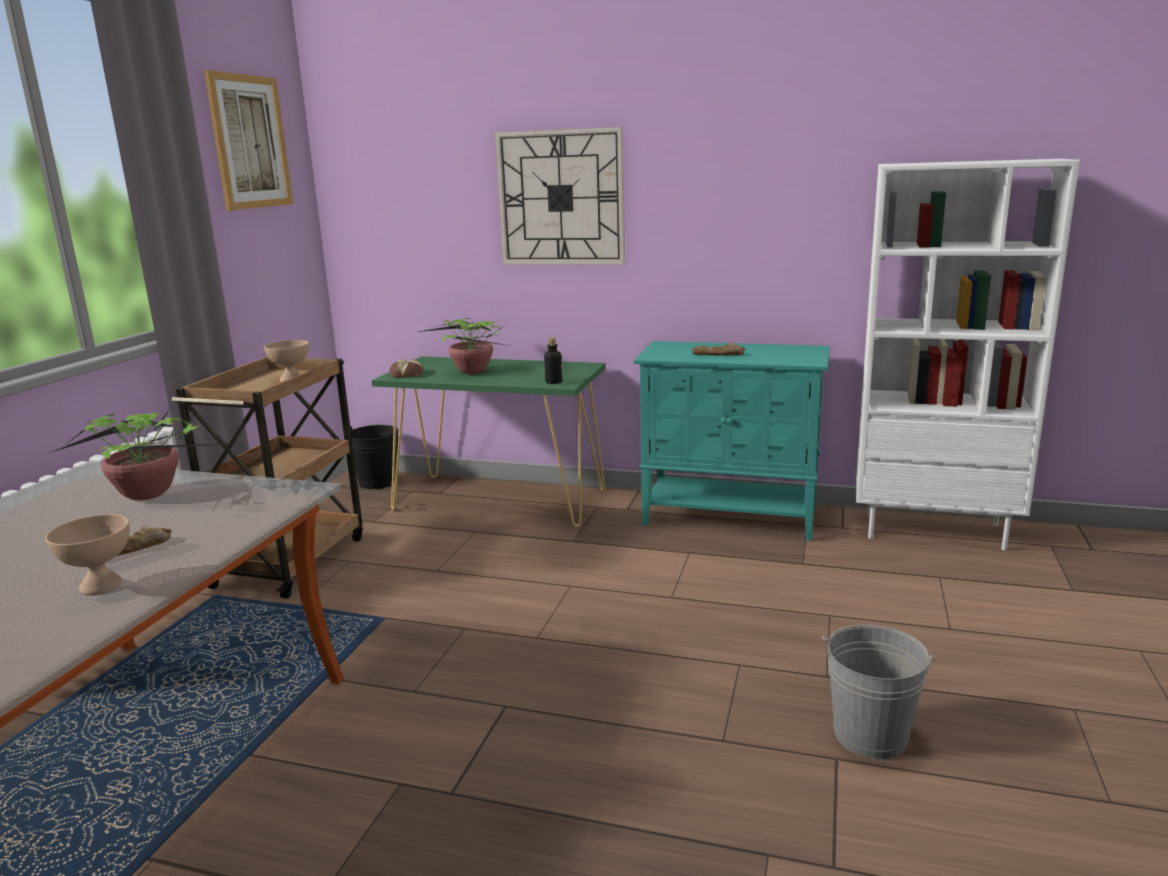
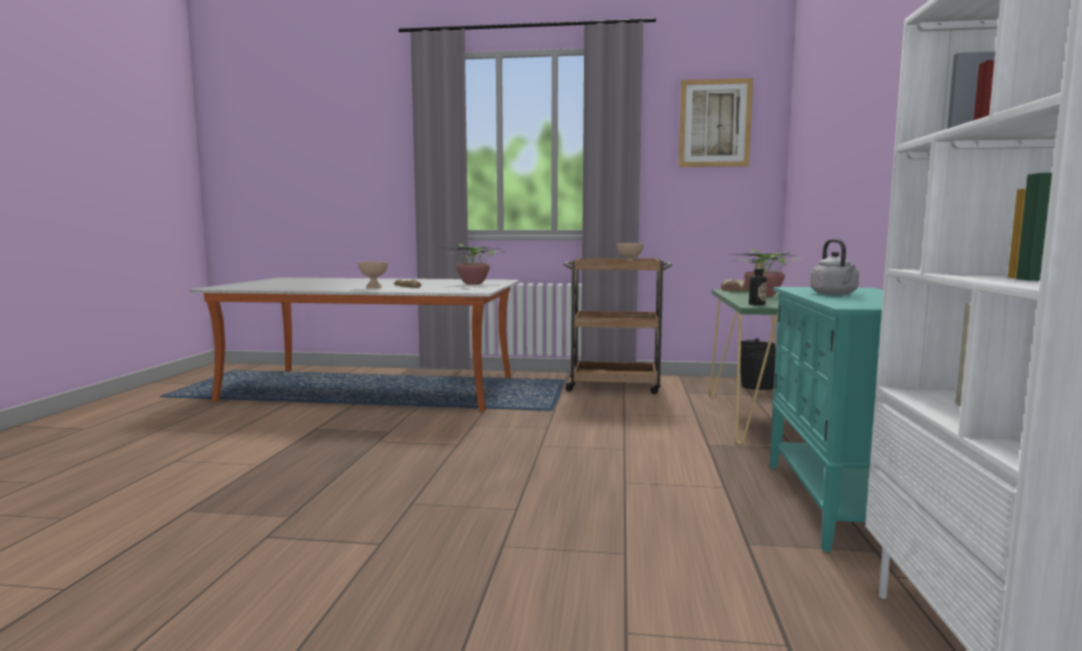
camera: 80 degrees right, 10 degrees down
(561, 198) = (855, 139): wall clock -> none
(718, 354) = (834, 294): bread -> grey kettle
(870, 735) = (407, 560): grey bucket -> none

